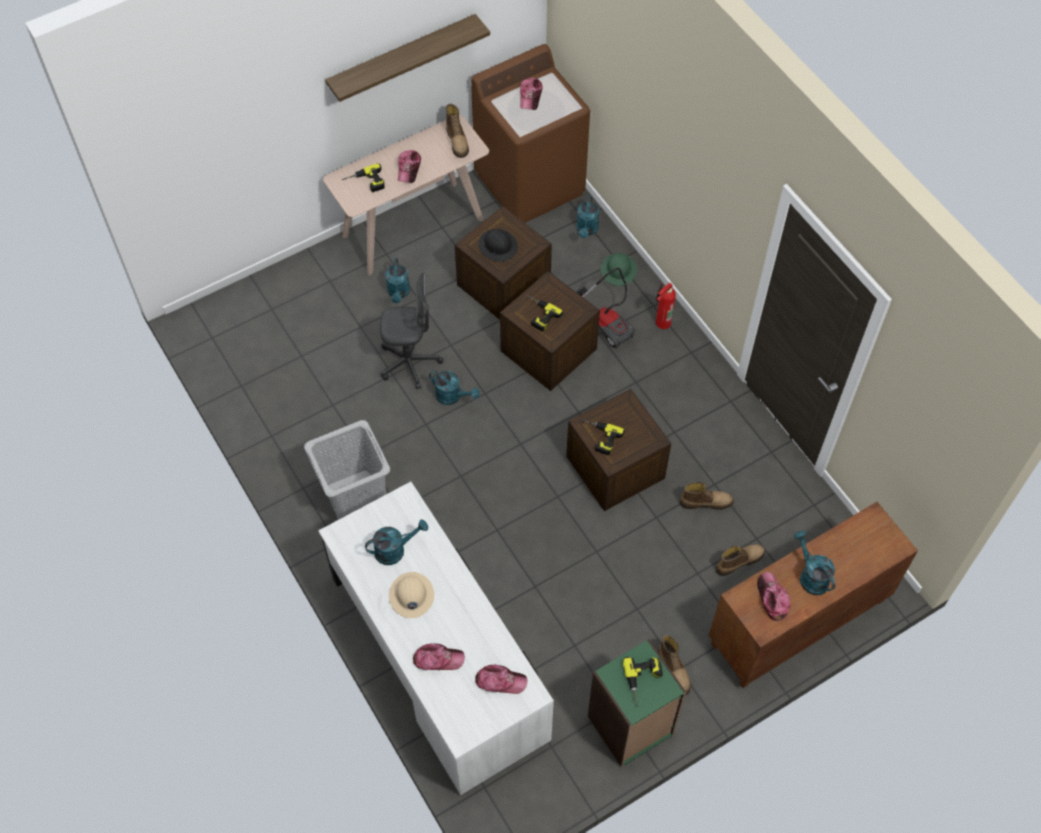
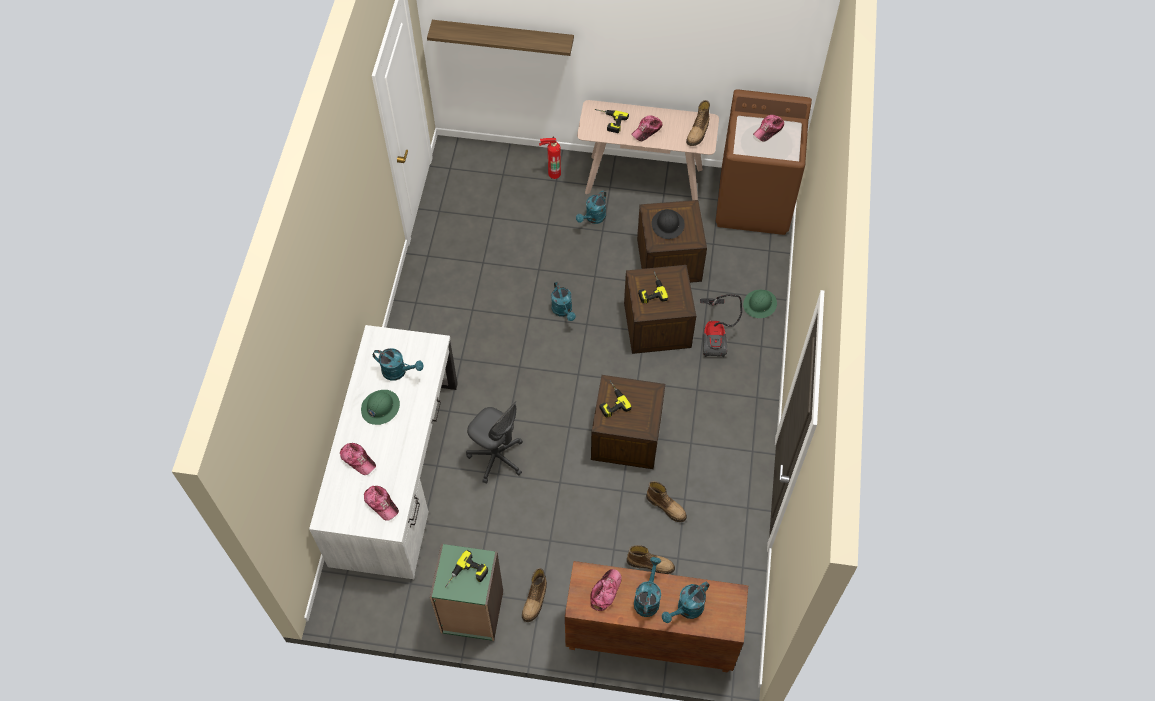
camera: 40 degrees right, 0 degrees up
(354, 496) = (441, 331): grey laundry basket -> none
(402, 58) = (677, 42): shelf -> shelf (503, 37)
(410, 363) = (556, 269): grey office chair -> grey office chair (496, 457)
(411, 595) = (380, 407): beige hard hat -> green hard hat
(587, 230) = (764, 261): turquoise watering can -> turquoise watering can (686, 609)
(661, 323) = (755, 361): fire extinguisher -> fire extinguisher (553, 173)

